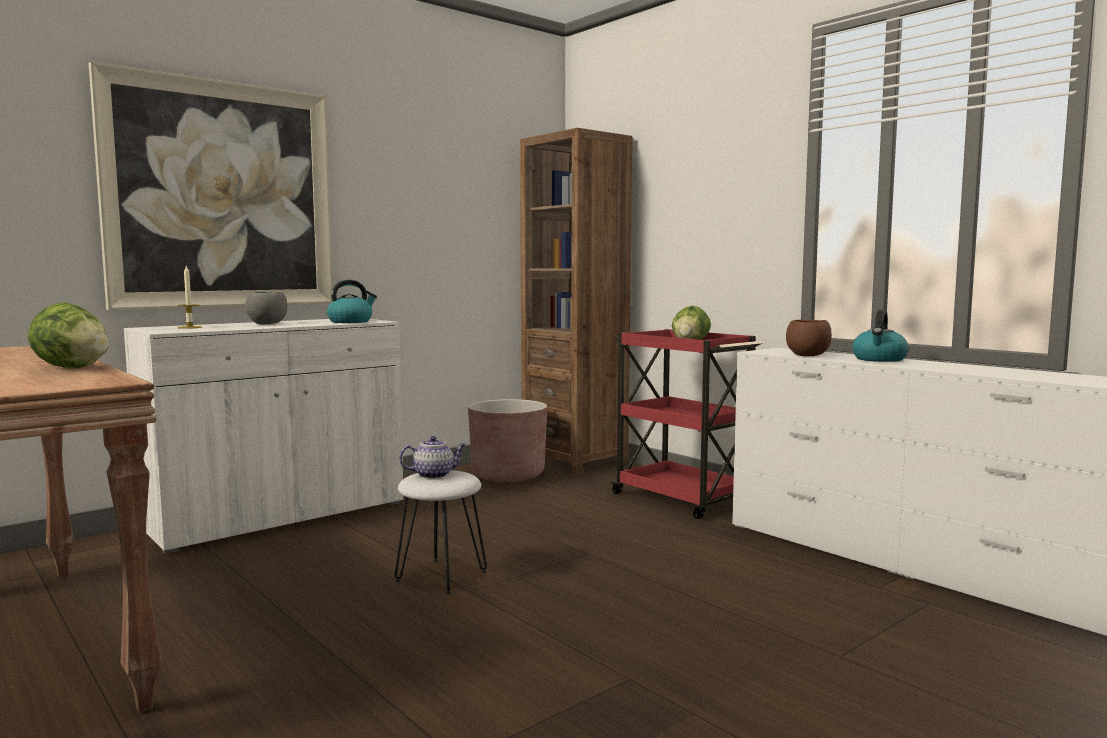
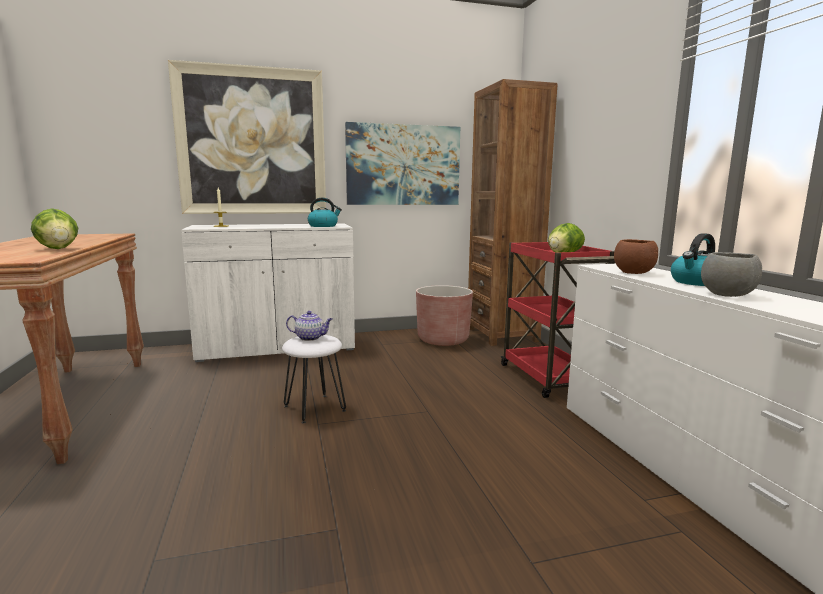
camera: 25 degrees right, 5 degrees up
(266, 324) = (271, 225): grey bowl -> grey bowl (726, 294)
(432, 233) = (403, 165): none -> picture

